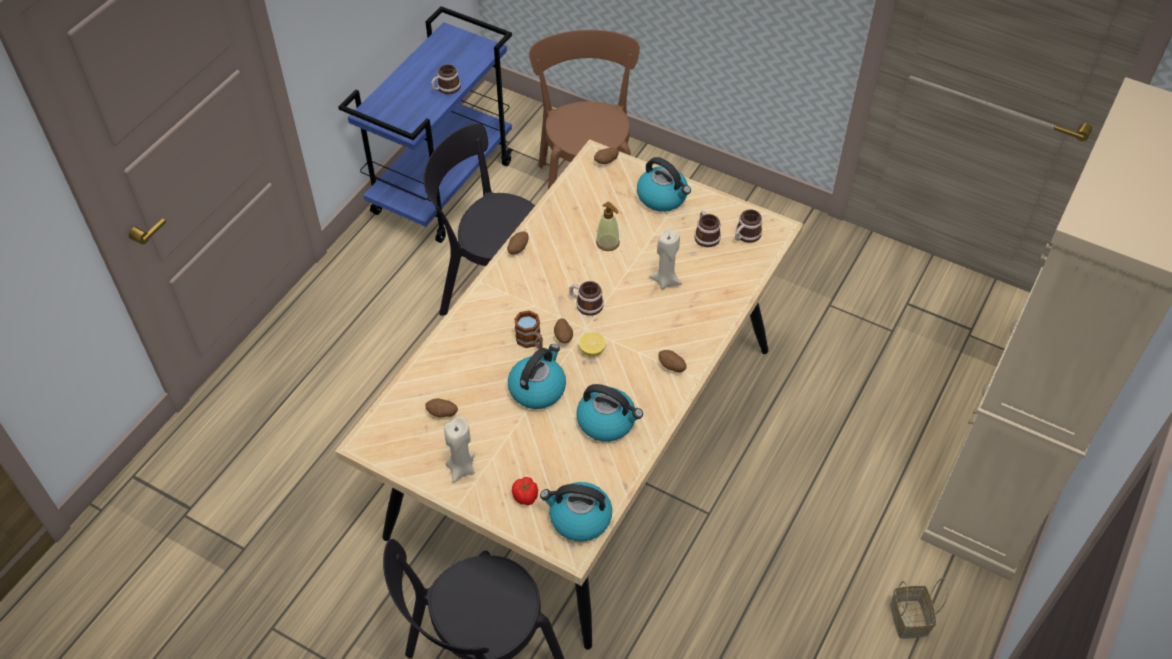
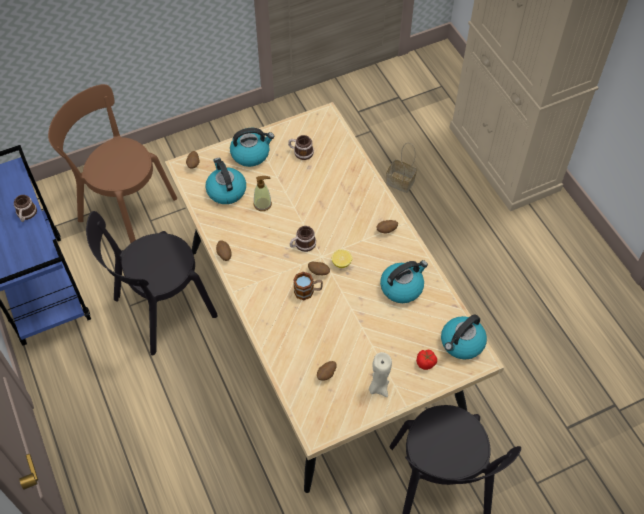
camera: 55 degrees left, 5 degrees up
(537, 388) = (348, 309): kettle -> kettle (226, 190)
(665, 280) = (318, 193): beige candle -> none
(745, 236) = (318, 134): mug -> none
(910, 620) = (554, 249): basket -> basket (401, 182)

